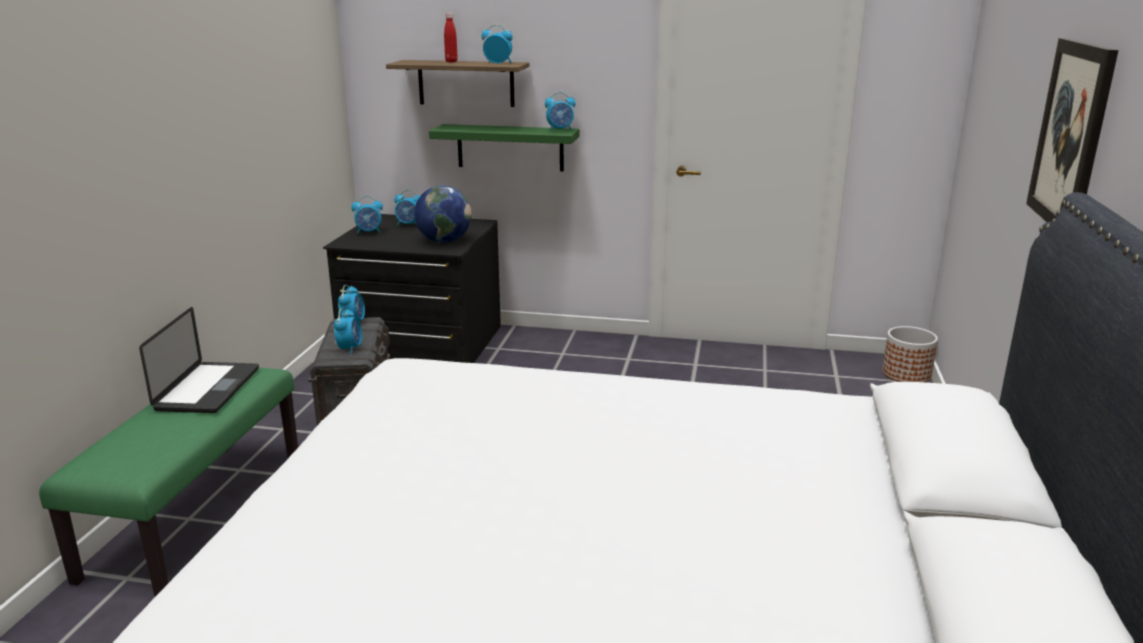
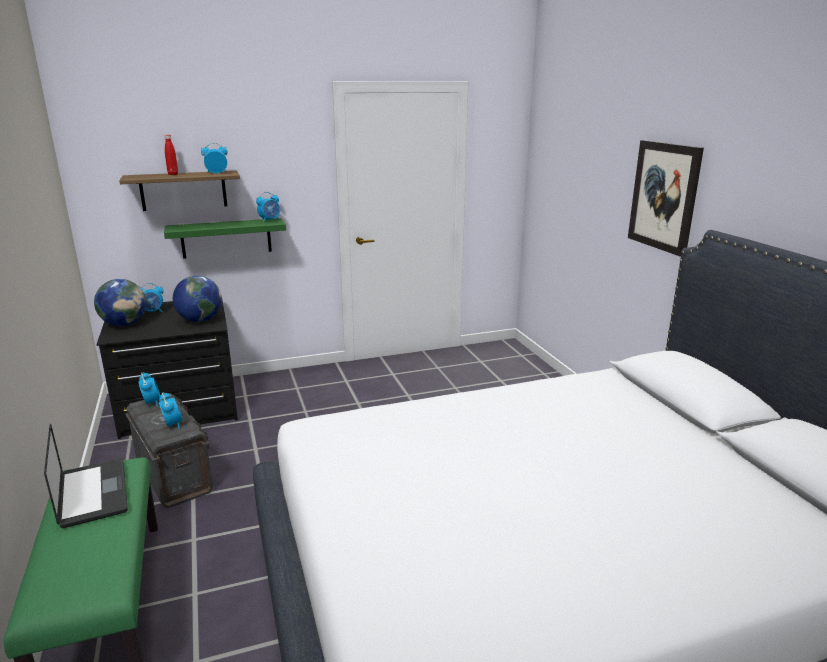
camera: 30 degrees left, 0 degrees up
(369, 232) = (124, 324): alarm clock -> globe
(906, 374) = (516, 351): planter -> none

